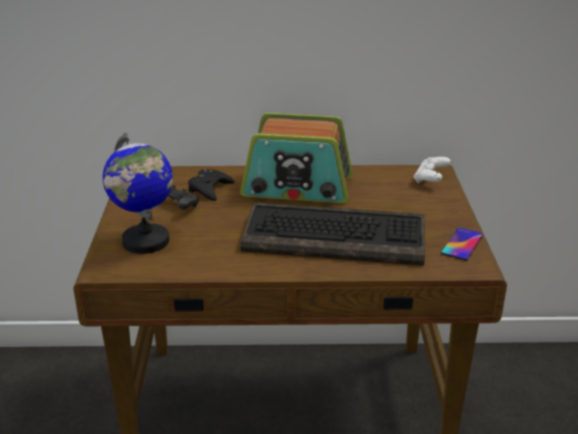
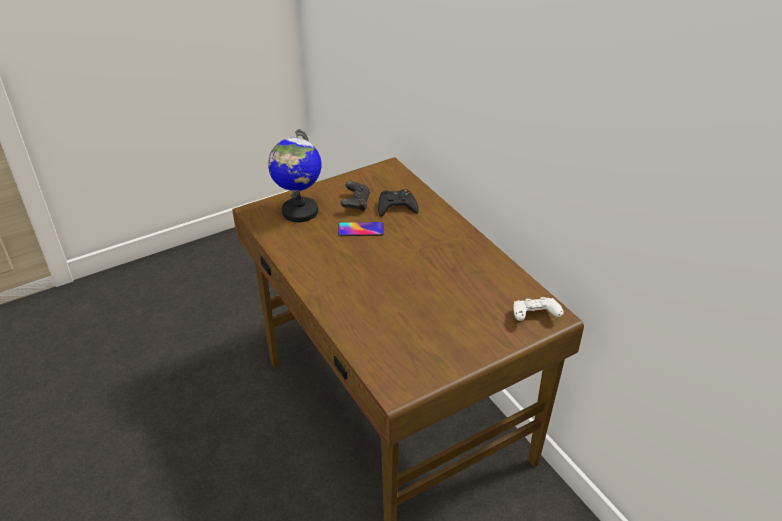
camera: 60 degrees right, 10 degrees up
(297, 187) = (441, 246): radio -> none
(336, 237) = (378, 295): keyboard -> none
(462, 244) = (427, 371): phone -> phone (361, 229)

